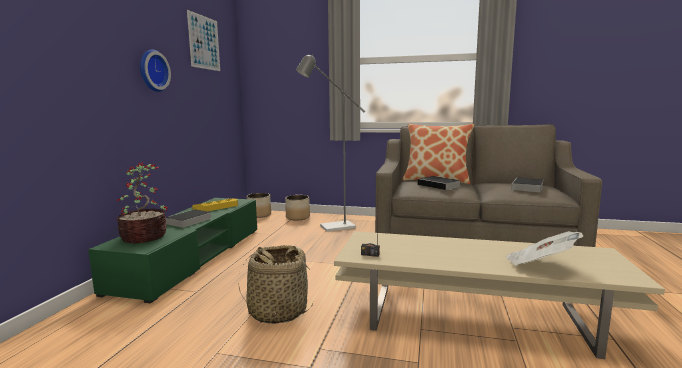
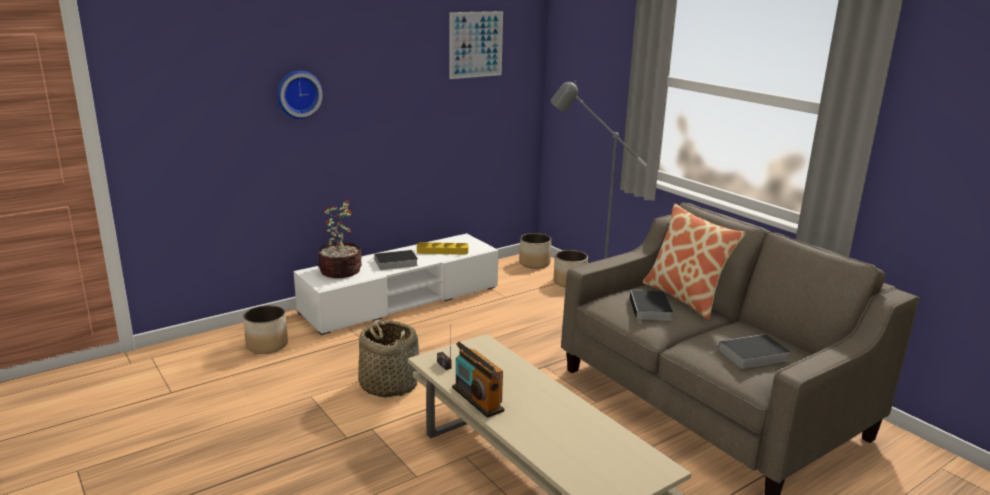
camera: 40 degrees right, 10 degrees up
(95, 333) = (267, 345): none -> planter
(152, 71) = (388, 95): wall clock -> wall clock (298, 94)
(192, 257) = (401, 300): green tv stand -> white tv stand
(439, 263) = (477, 399): none -> radio
(539, 265) = (555, 444): newspaper -> none

